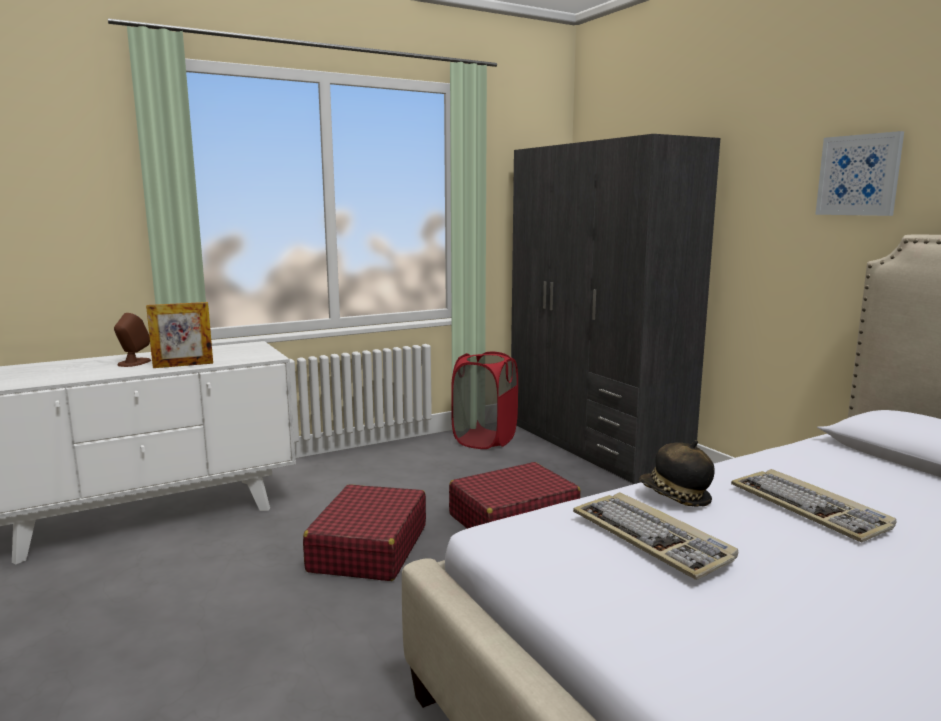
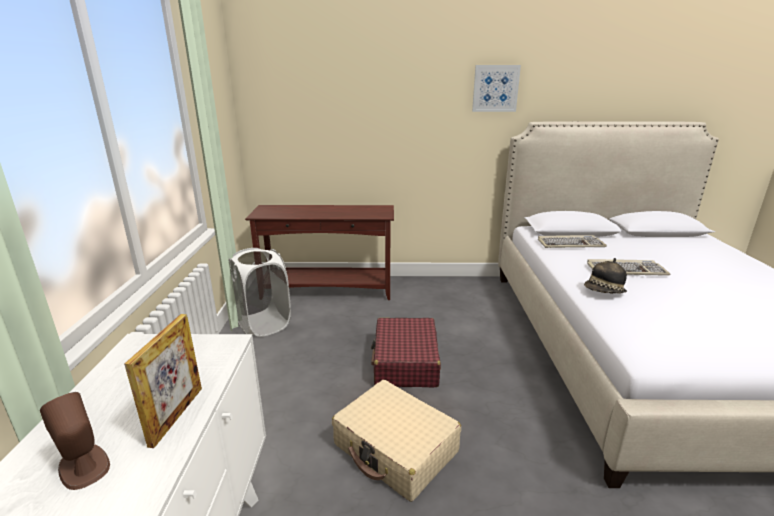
camera: 60 degrees left, 10 degrees up
(368, 548) = (396, 449): red suitcase -> beige suitcase
(485, 440) = (263, 324): red laundry basket -> white laundry basket
(594, 444) = (328, 290): grey wardrobe -> brown console table
(653, 538) = (665, 315): keyboard -> keyboard (570, 244)

